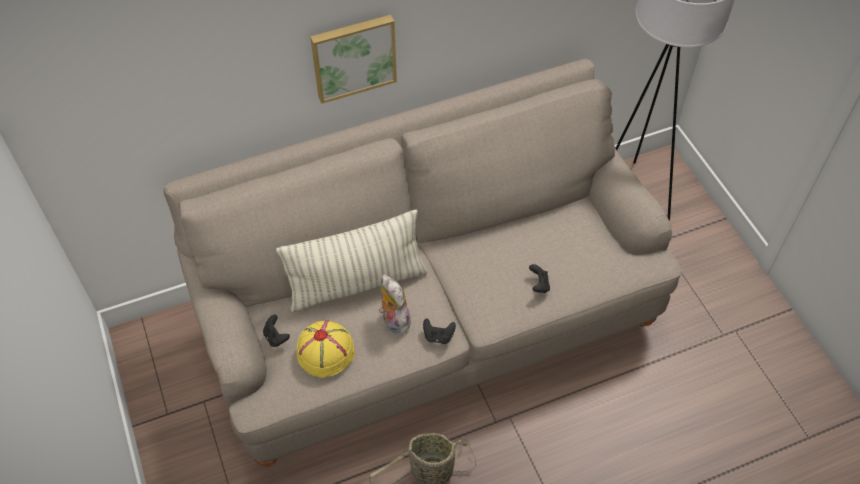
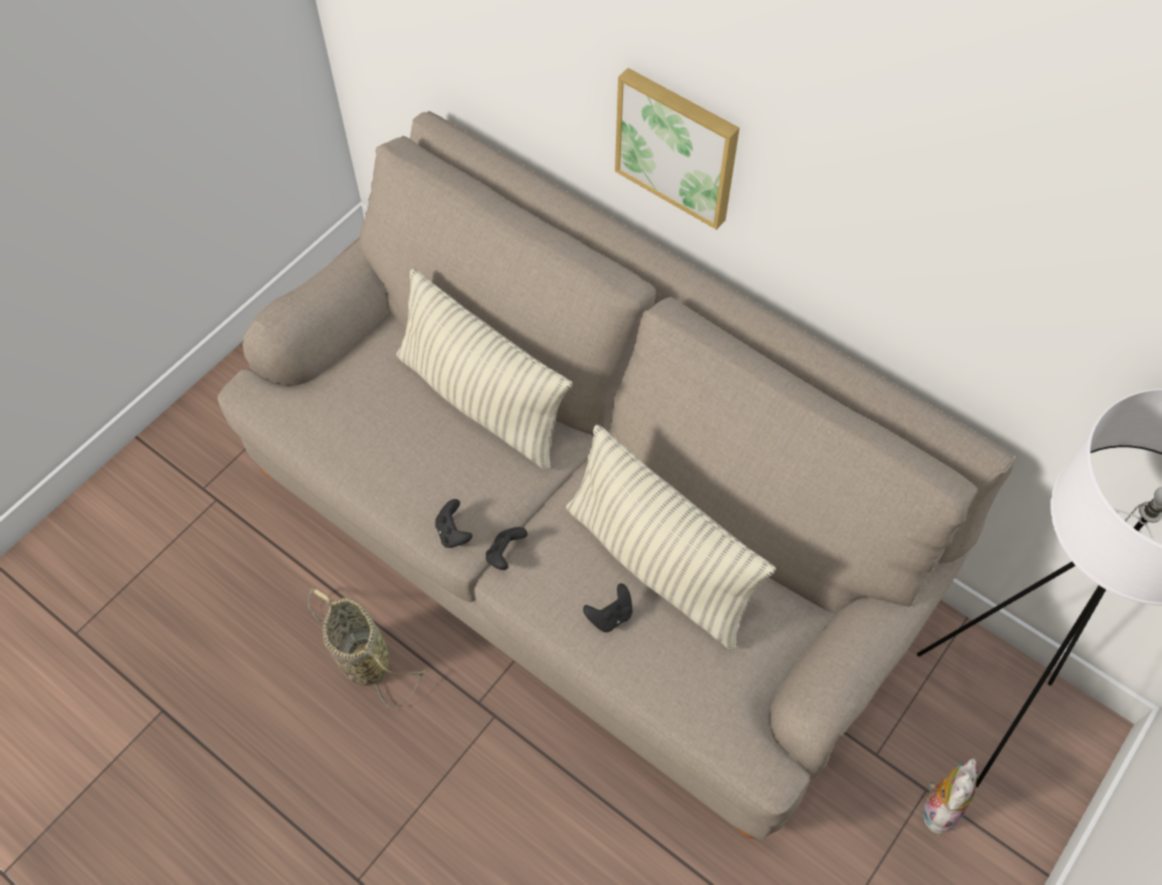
camera: 60 degrees right, 5 degrees up
(276, 337) = (354, 360): black game controller -> black game controller (505, 554)
(326, 351) = (358, 419): yellow hat -> none
(393, 321) = (446, 469): plush toy -> plush toy (938, 806)
(521, 249) = (659, 565): none -> pillow

